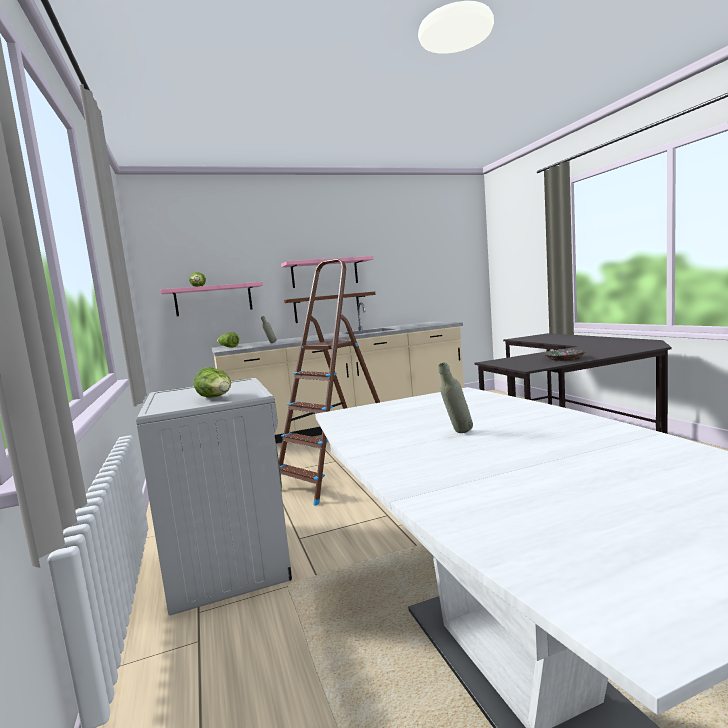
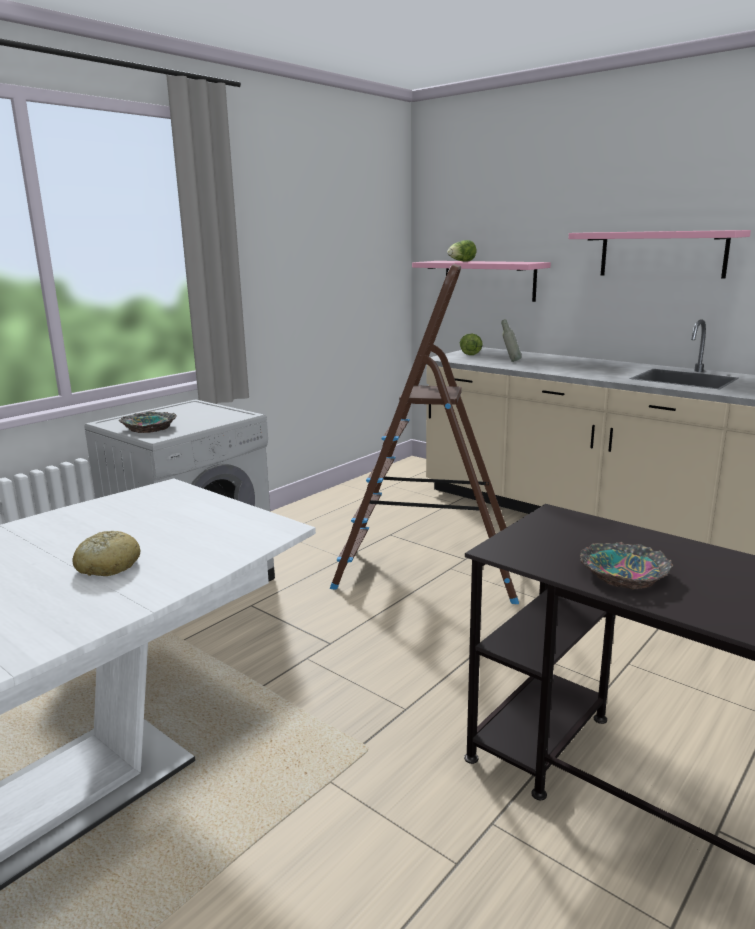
camera: 60 degrees right, 10 degrees up
(216, 398) = (150, 427): lettuce -> bowl
(327, 307) = (653, 317): brown shelf -> none
(457, 434) = (59, 556): grey bottle -> none
(491, 421) = (108, 566): none -> bread

